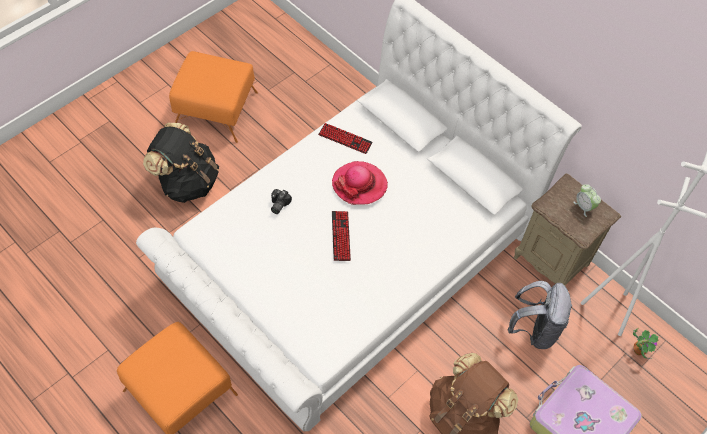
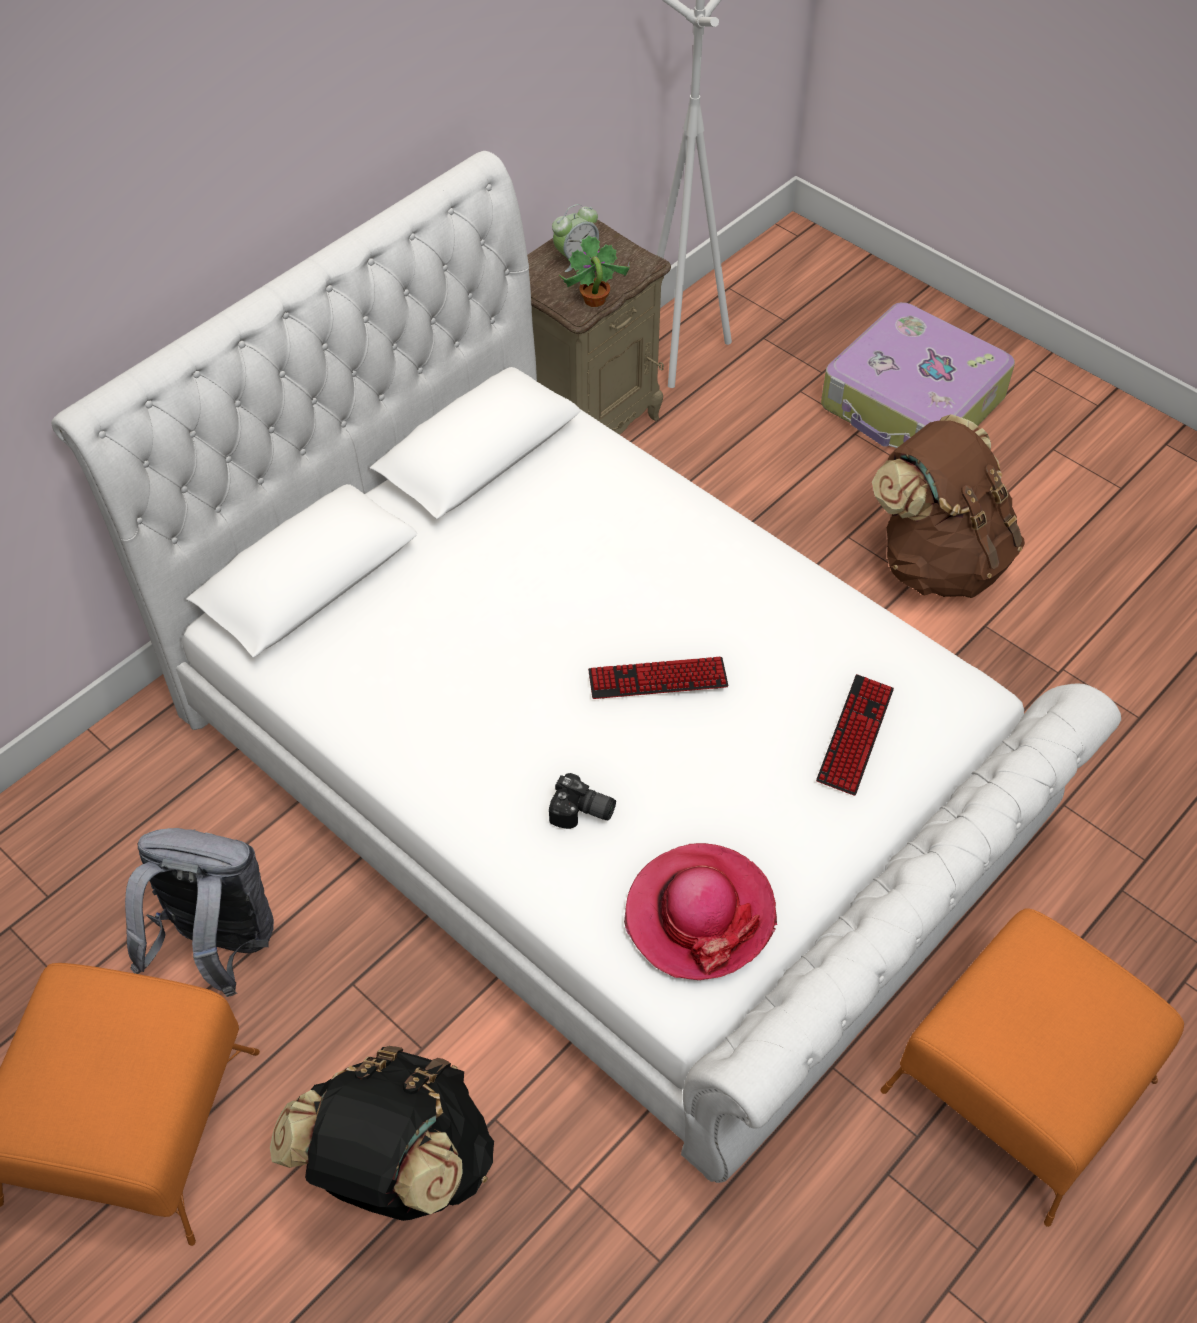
camera: 90 degrees left, 5 degrees down
(345, 139) = (367, 688): keyboard -> keyboard (855, 735)
(359, 184) = (507, 651): hat -> hat (699, 914)
(534, 329) = (738, 454): grey backpack -> grey backpack (217, 947)
(638, 350) = (754, 322): potted plant -> potted plant (594, 300)

